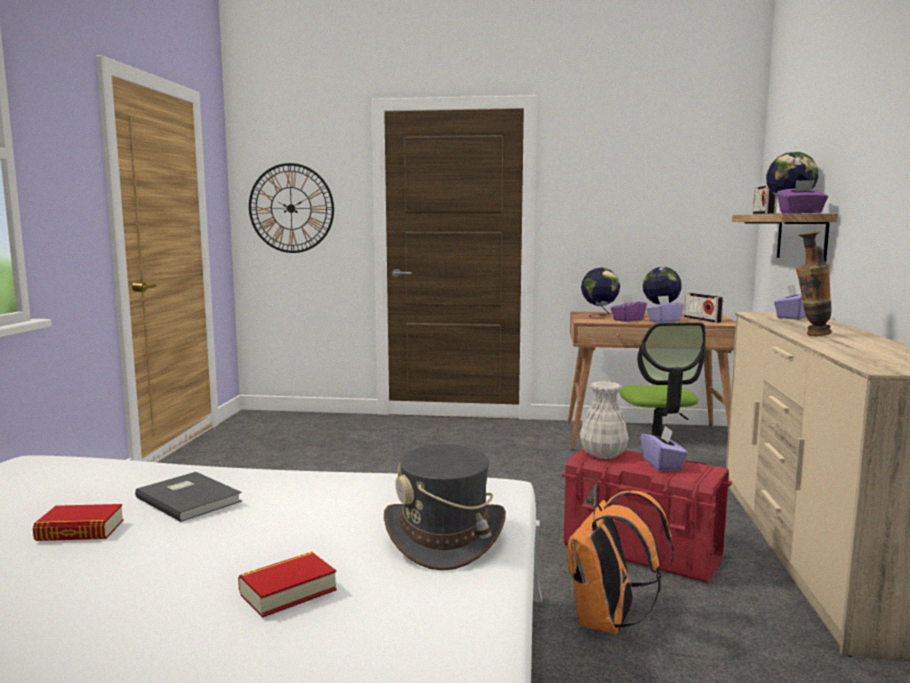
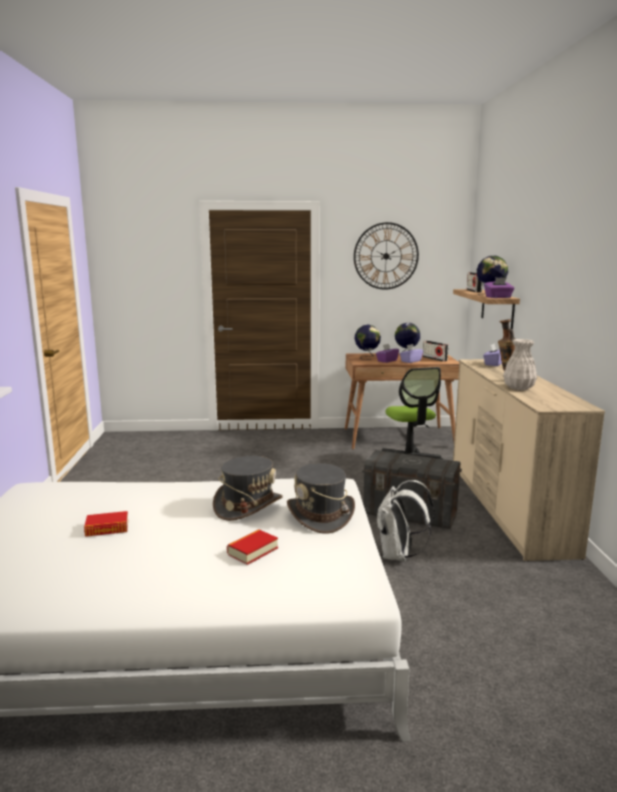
camera: 10 degrees left, 5 degrees up
(190, 498) = (158, 504): grey book -> none
(291, 208) = (138, 281): wall clock -> wall clock (386, 256)
(329, 511) = (248, 505): none -> grey hat
(602, 455) = (385, 457): white vase -> white vase (518, 388)
(608, 622) = (399, 555): orange backpack -> white backpack
(642, 552) = (410, 514): red storage box -> grey storage box
(662, 464) = (422, 461): purple tissue box -> none

